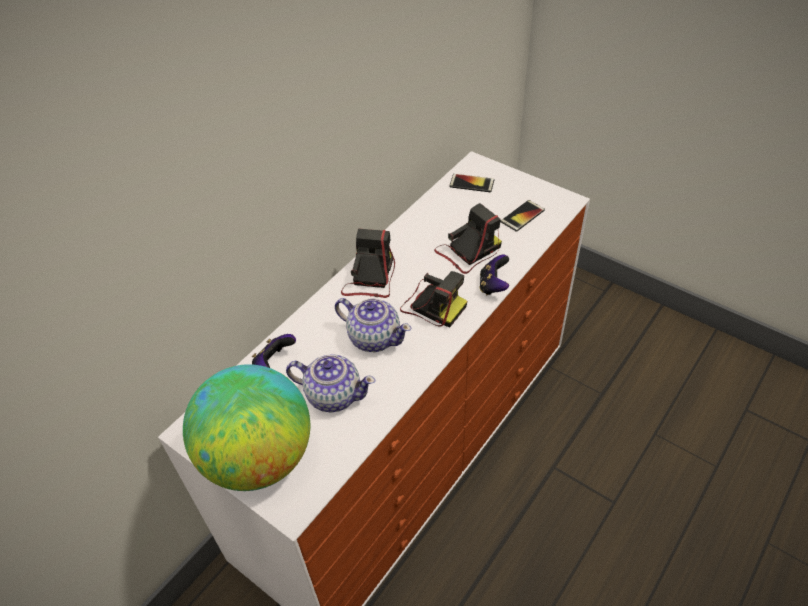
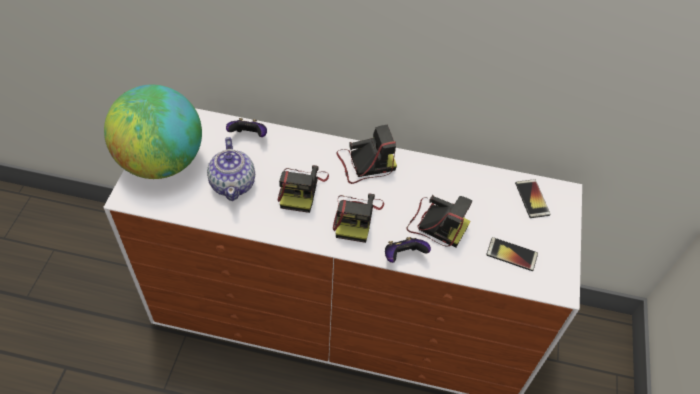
camera: 60 degrees right, 5 degrees up
(374, 337) = (301, 189): teapot -> camera

